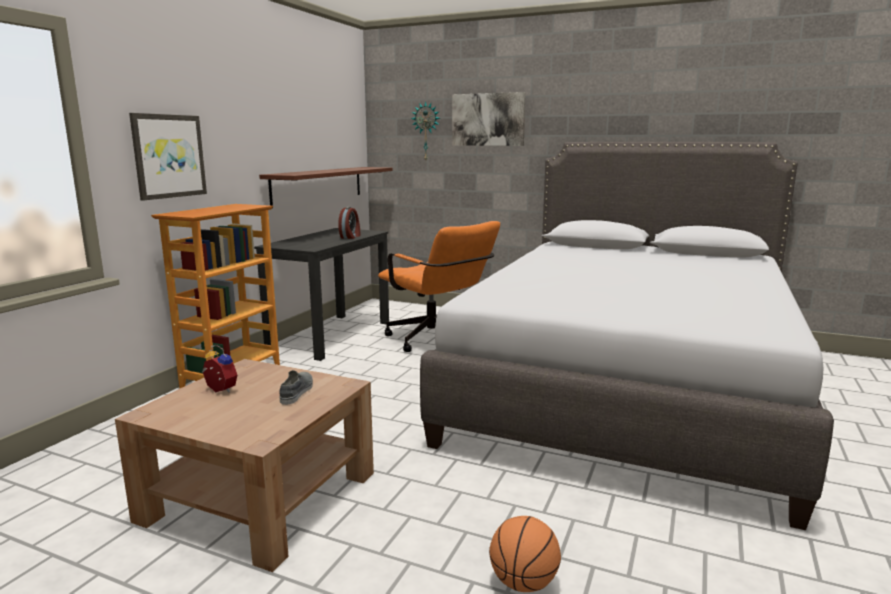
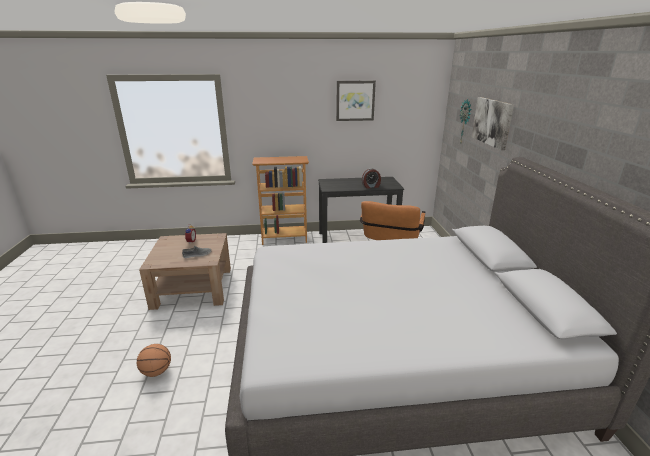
camera: 60 degrees right, 10 degrees up
(168, 156) = (268, 131): picture -> picture (355, 100)
(318, 185) = (382, 149): shelf -> none

